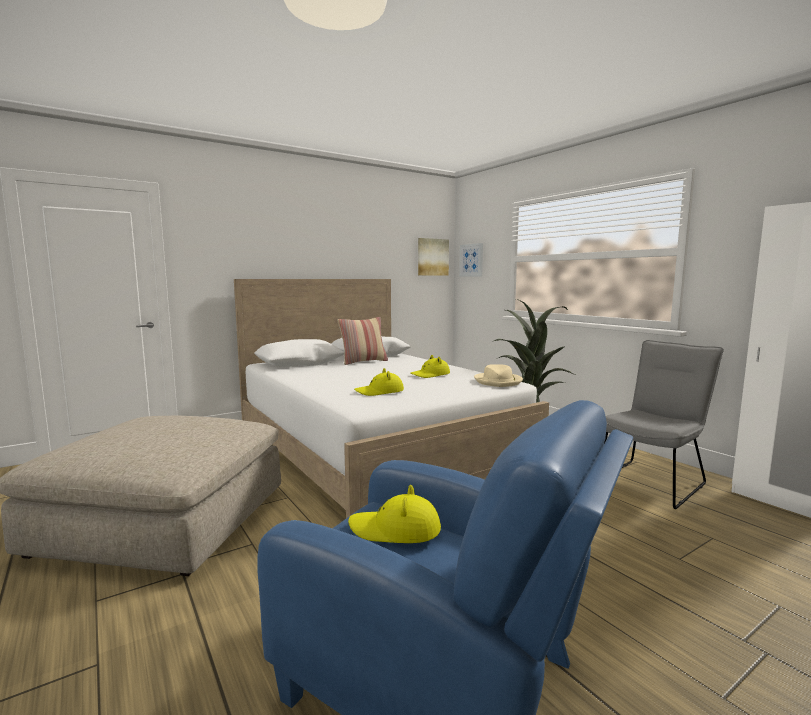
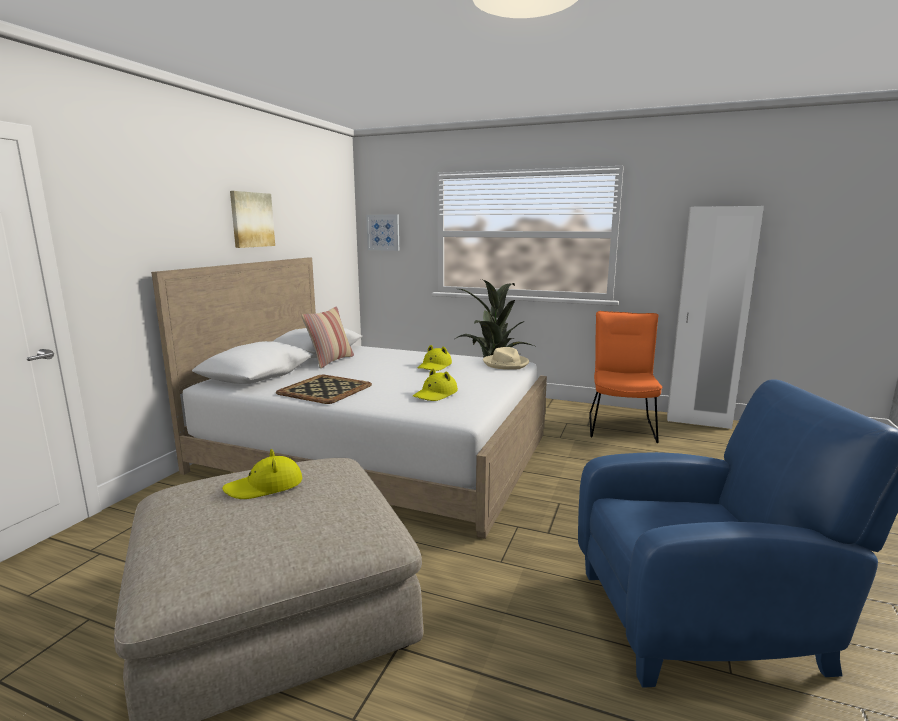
camera: 35 degrees left, 5 degrees up
(315, 376) = (325, 389): none -> tray
(395, 529) = (662, 513): yellow hat -> yellow hat (265, 486)
(432, 257) = (340, 228): picture -> picture (251, 219)
(653, 481) = (620, 426): grey chair -> orange chair

